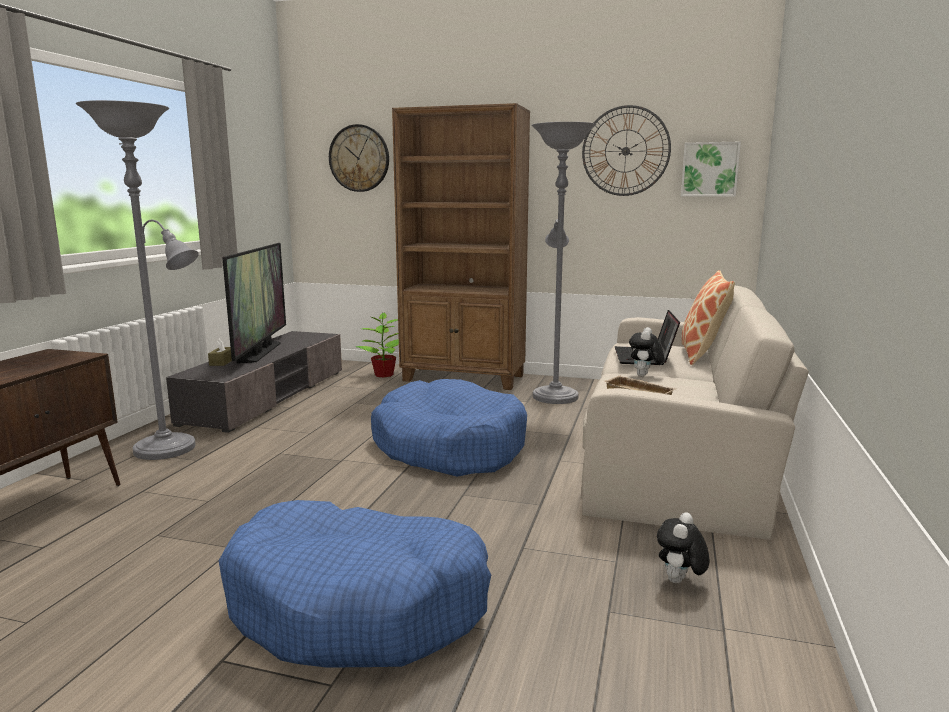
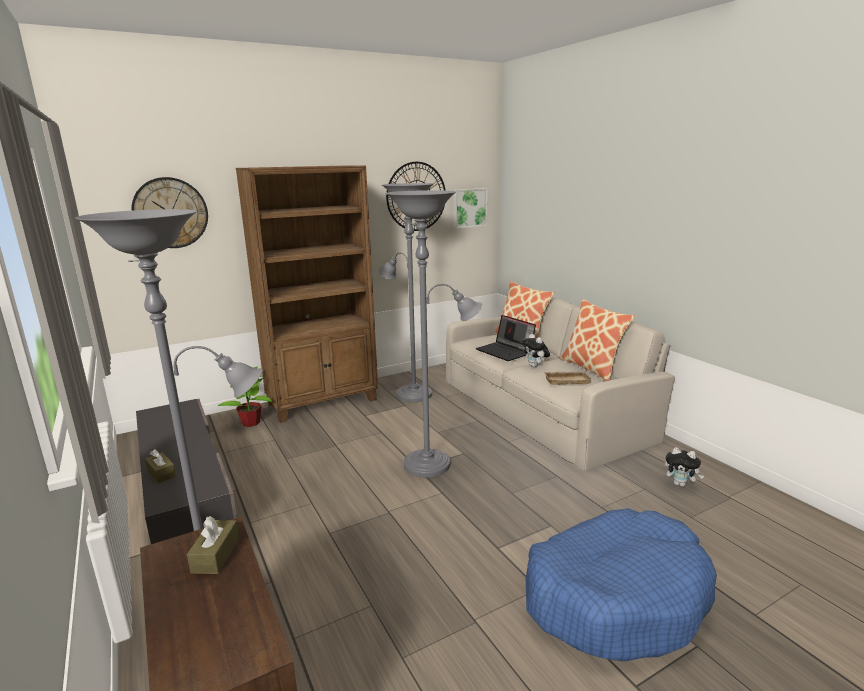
camera: 45 degrees left, 5 degrees up
(52, 361) = (216, 555): none -> brown tissue box
(260, 352) = (172, 446): television -> none
(449, 447) = (433, 463): blue dog bed -> grey floor lamp
(679, 582) = (680, 484): plush toy -> plush toy turned 45 degrees counterclockwise
(716, 395) = (592, 368): none -> pillow

